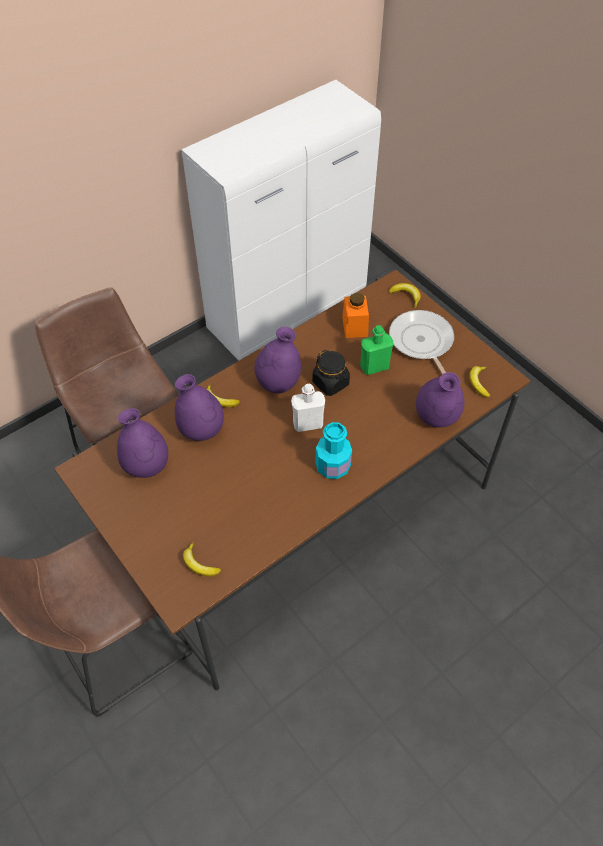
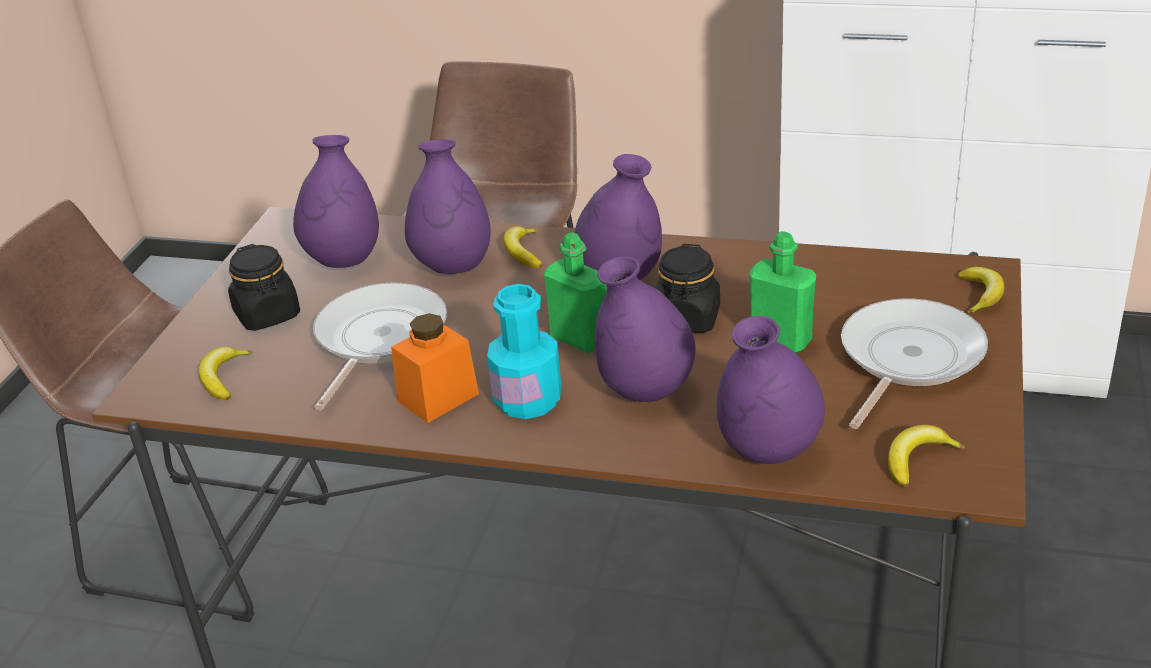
camera: 55 degrees right, 20 degrees down
(162, 521) = (267, 315): none -> black jar
(231, 490) = (377, 339): none -> frying pan
(308, 424) = (580, 339): white bottle -> green bottle
(355, 326) = (833, 283): orange jar -> orange jar (438, 397)
(365, 427) = (646, 392): none -> purple vase

